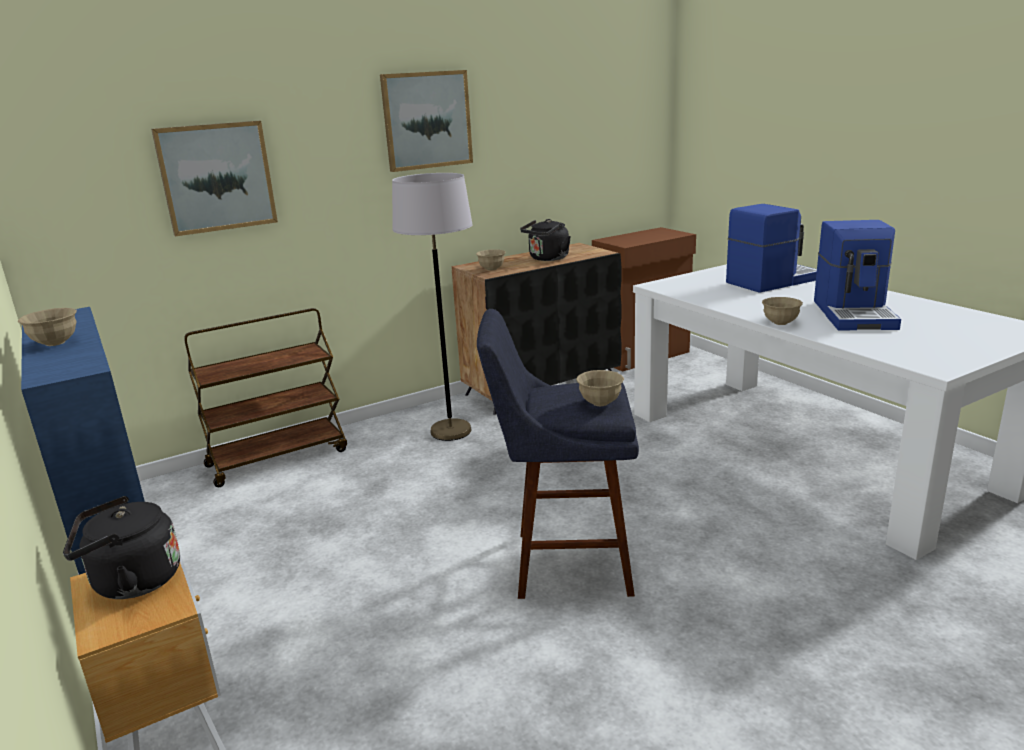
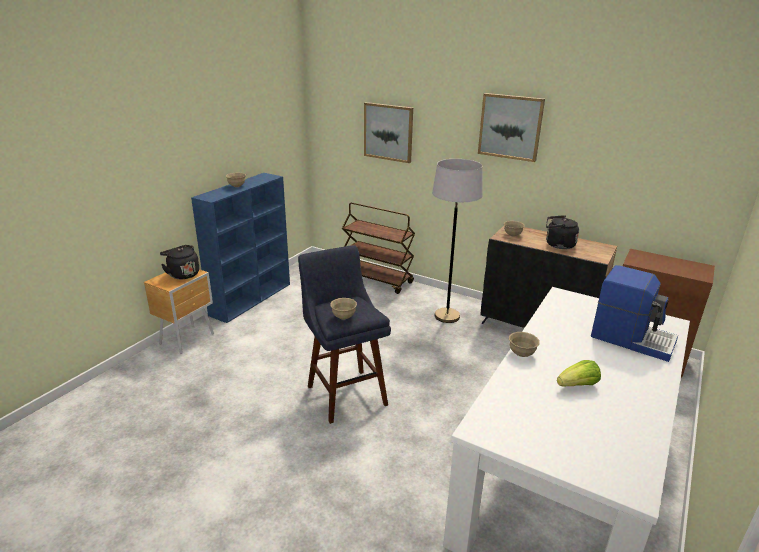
camera: 60 degrees right, 5 degrees up
(855, 314) = (578, 385): coffee machine -> lettuce

